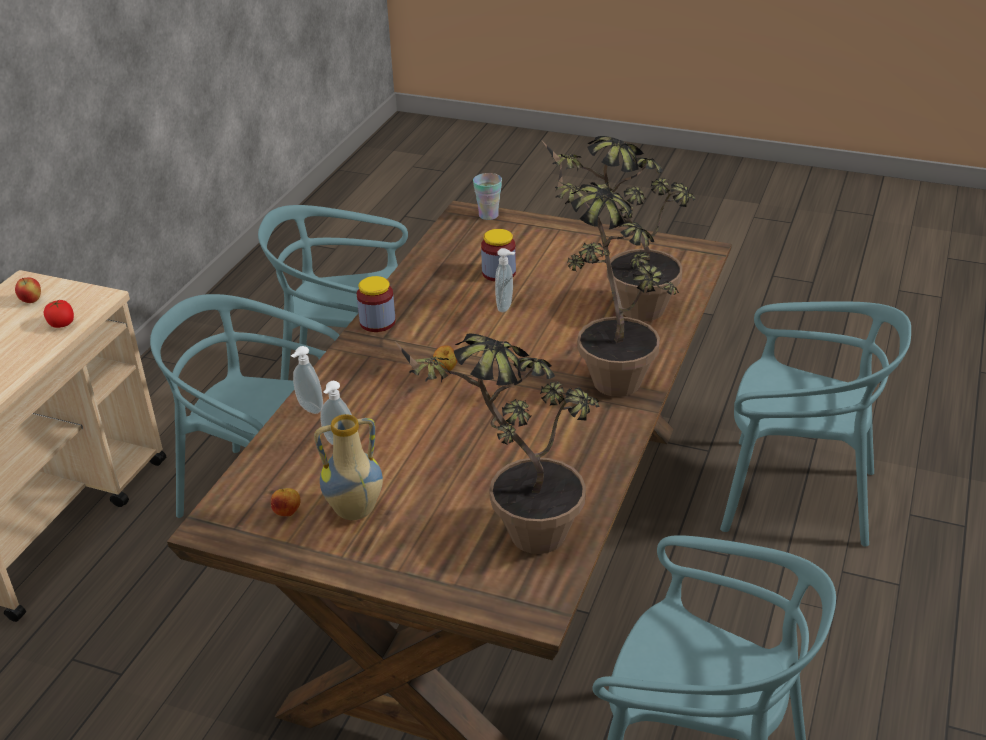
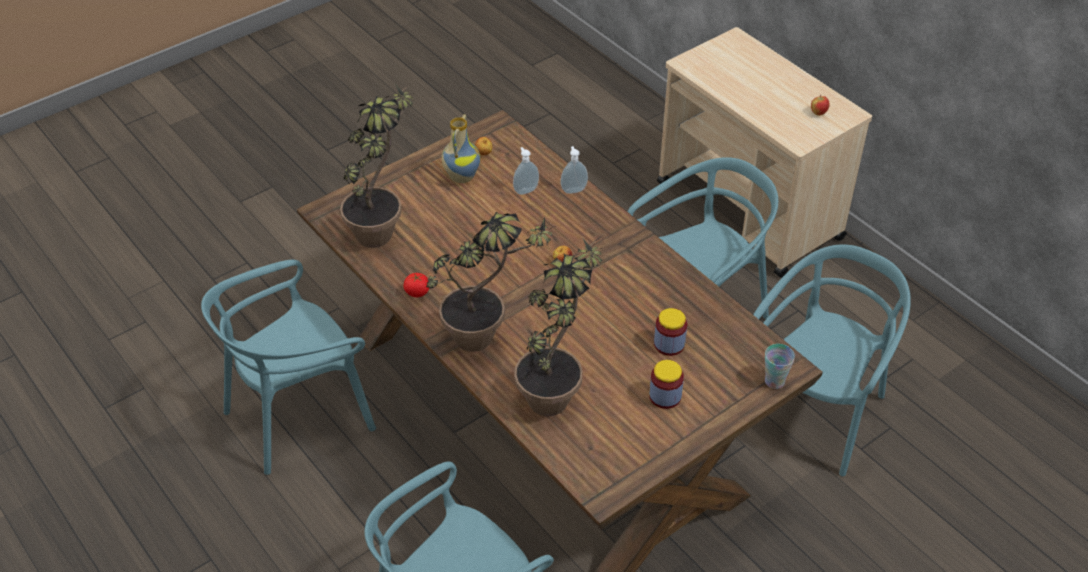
camera: 120 degrees right, 10 degrees up
(62, 324) = (774, 120): tomato -> tomato (417, 292)
(377, 322) = (650, 252): jar -> jar (665, 396)
(506, 307) = (616, 326): soap dispenser -> none

